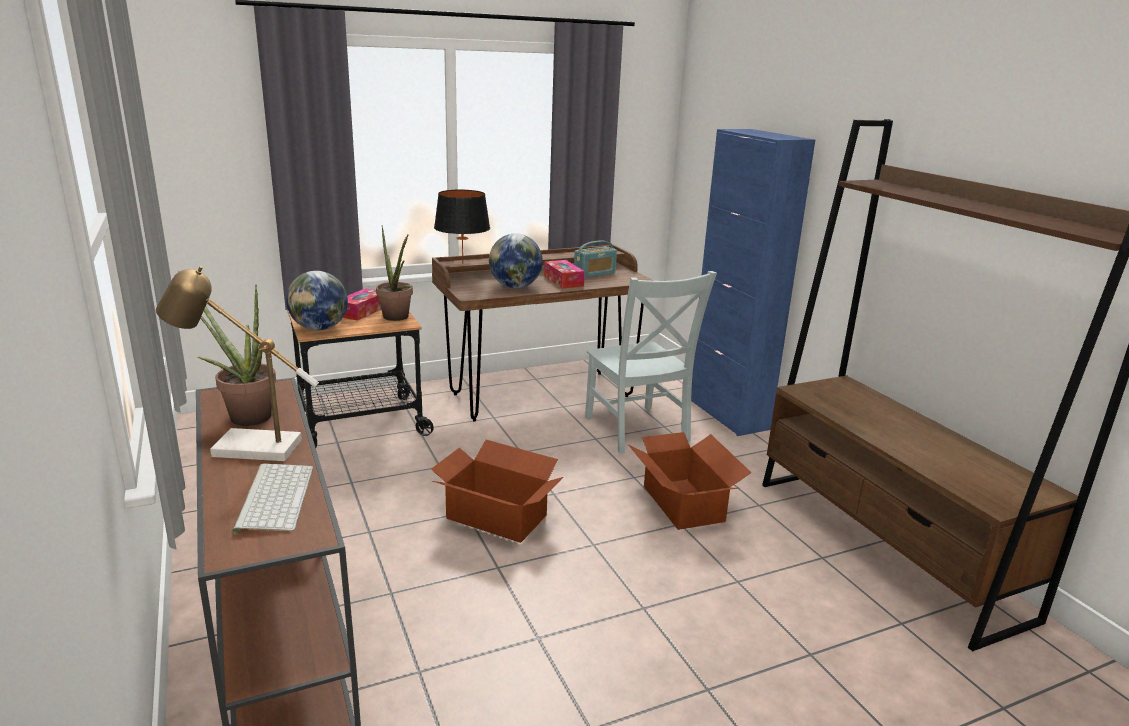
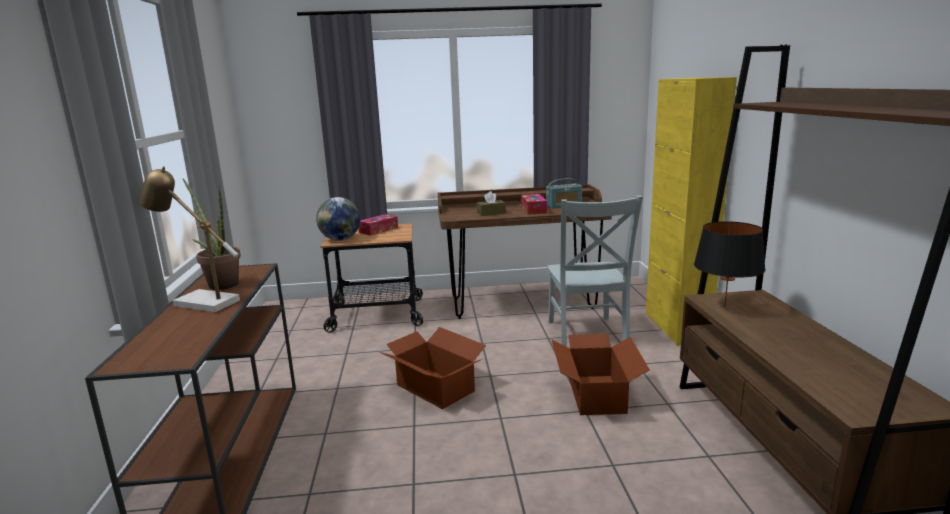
camera: 20 degrees right, 5 degrees down
(273, 497) = (183, 333): keyboard -> none
(397, 318) = (399, 235): potted plant -> none
(462, 263) = (457, 196): black table lamp -> black table lamp (725, 307)
(515, 287) = (491, 213): globe -> brown tissue box
(727, 414) = (676, 327): blue cabinet -> yellow cabinet

